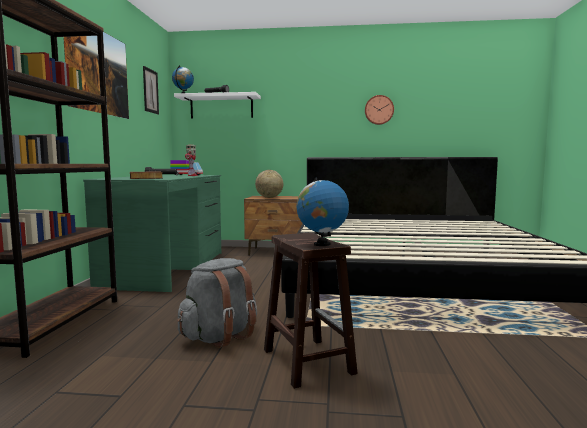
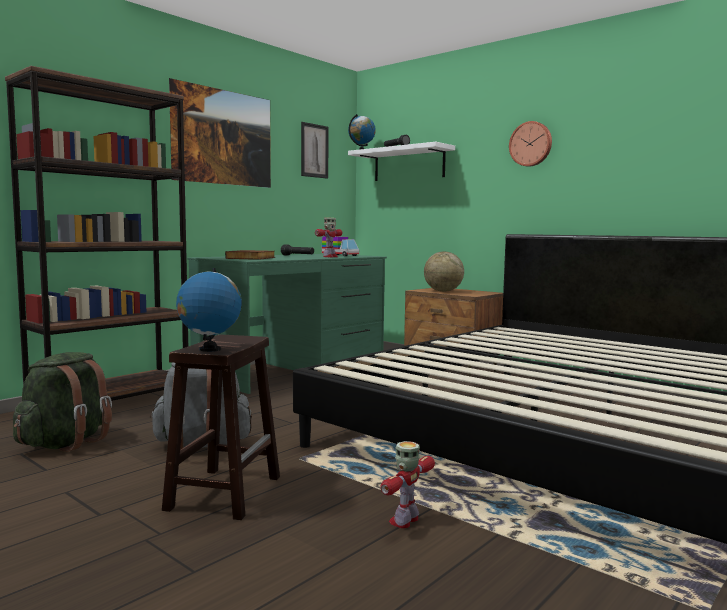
camera: 35 degrees right, 0 degrees up
(88, 368) = (66, 443): none -> green backpack
(379, 110) = (627, 156): wall clock -> wall clock (531, 144)
(435, 341) = (405, 520): none -> toy robot

